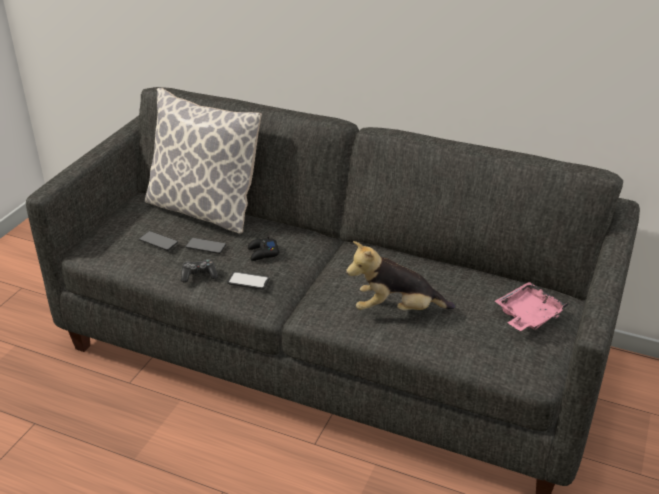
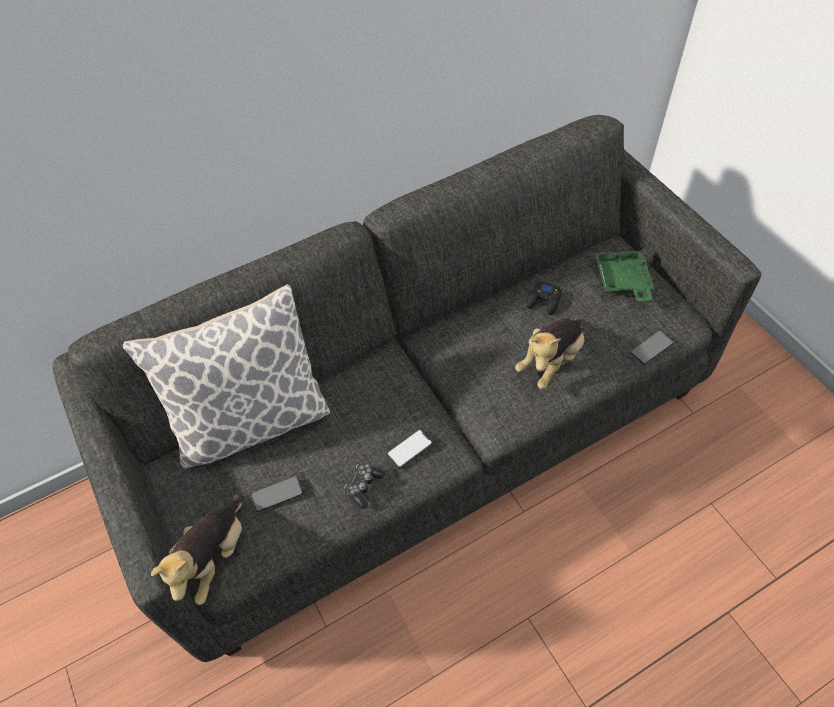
camera: 50 degrees left, 20 degrees up
(94, 240) = (214, 557): none -> plush toy
(205, 246) = (322, 454): phone -> phone (651, 348)
(263, 253) = (375, 411): black game controller -> black game controller (544, 301)
(527, 315) = (623, 281): pink tray -> green tray

